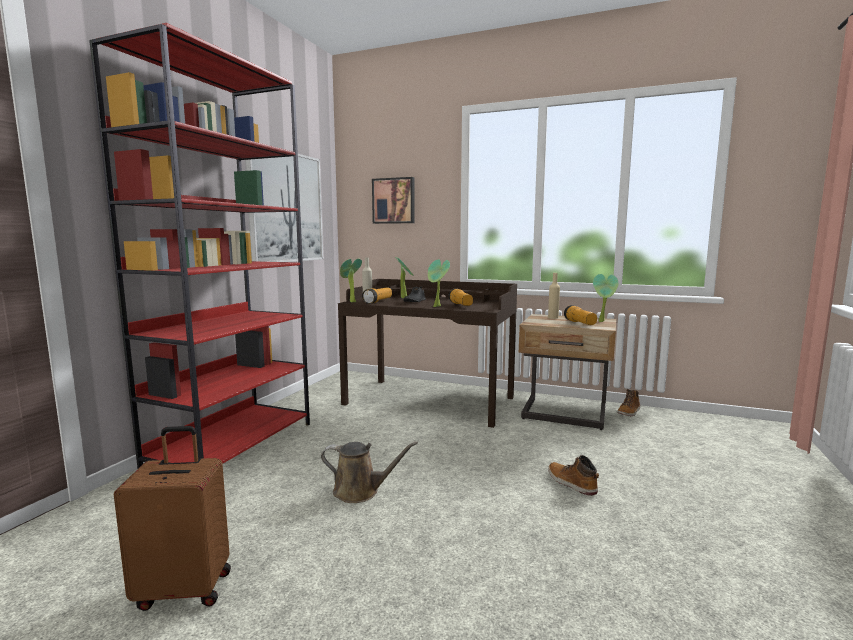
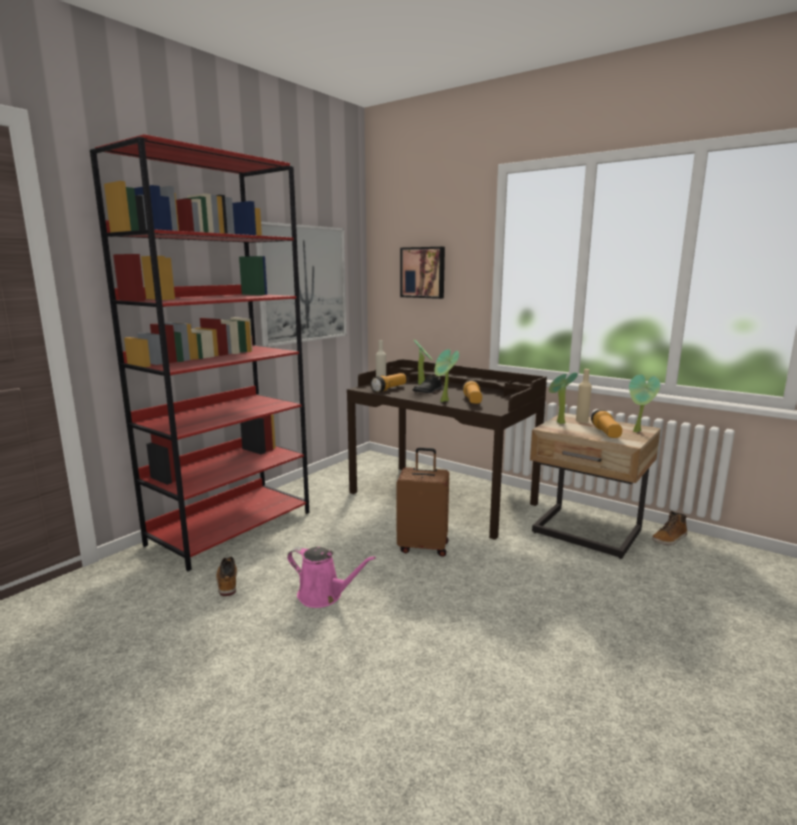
camera: 15 degrees right, 5 degrees up
(185, 588) = (138, 667): brown suitcase -> brown suitcase (423, 546)
(351, 302) = (360, 388): potted plant -> potted plant (558, 423)
(360, 491) = (324, 595): brown watering can -> pink watering can
(571, 483) = (545, 621): boot -> boot (227, 581)

